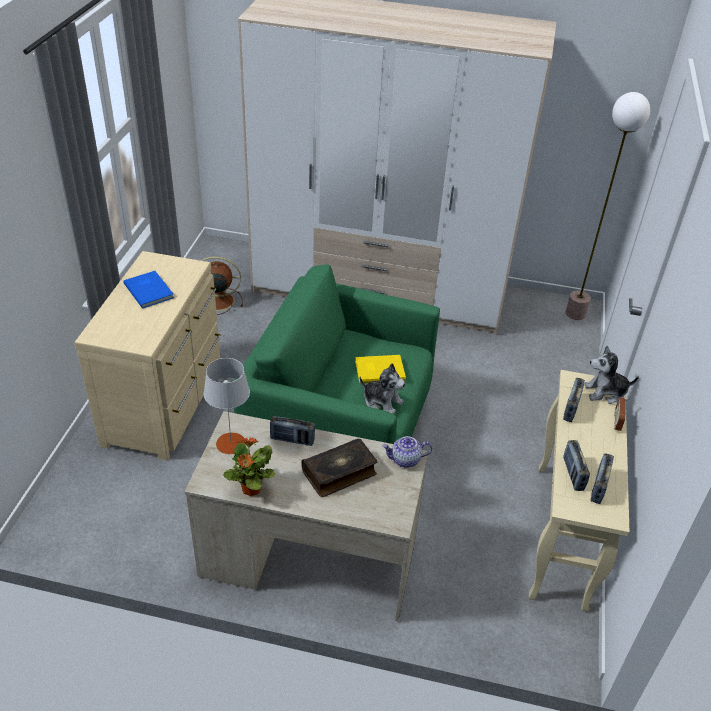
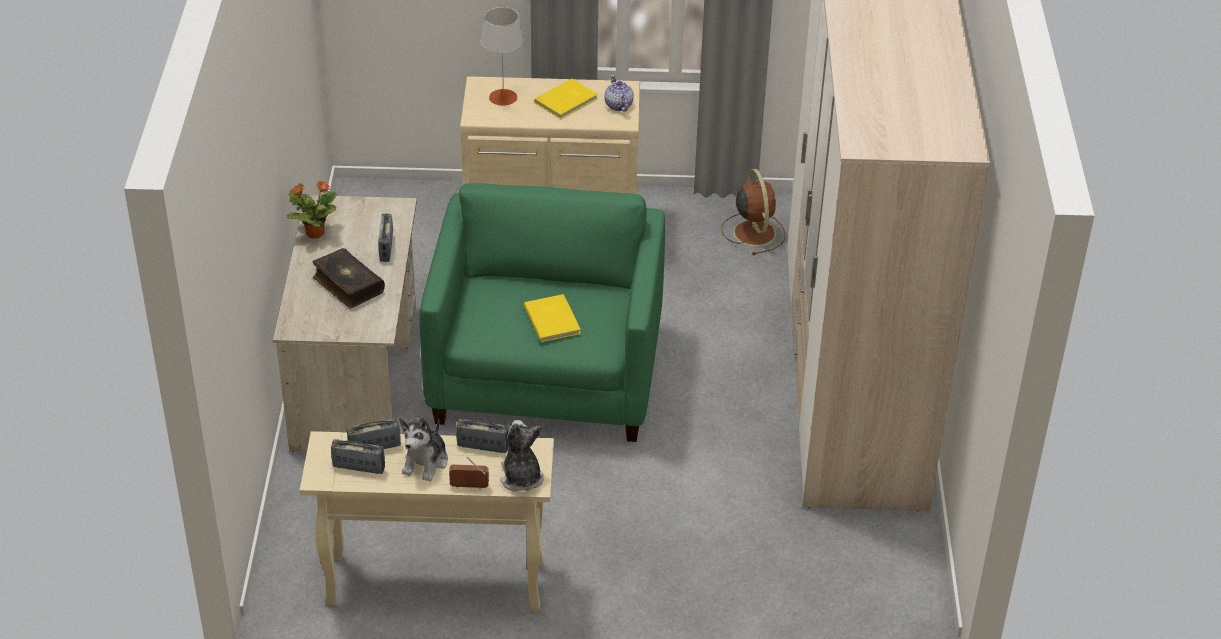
camera: 80 degrees right, 0 degrees up
(149, 290) = (567, 101): blue book -> yellow book
(230, 443) = (372, 210): grey table lamp -> grey table lamp (503, 97)
(382, 402) = (501, 329): plush toy -> plush toy (426, 462)
(405, 460) = (375, 327): teapot -> teapot (618, 105)
(575, 313) = (902, 601): floor lamp -> none

